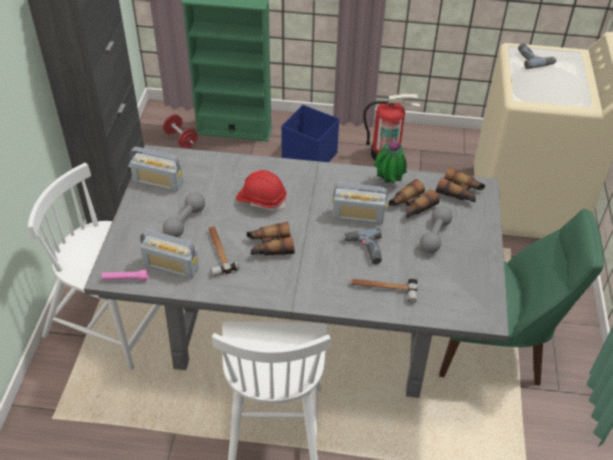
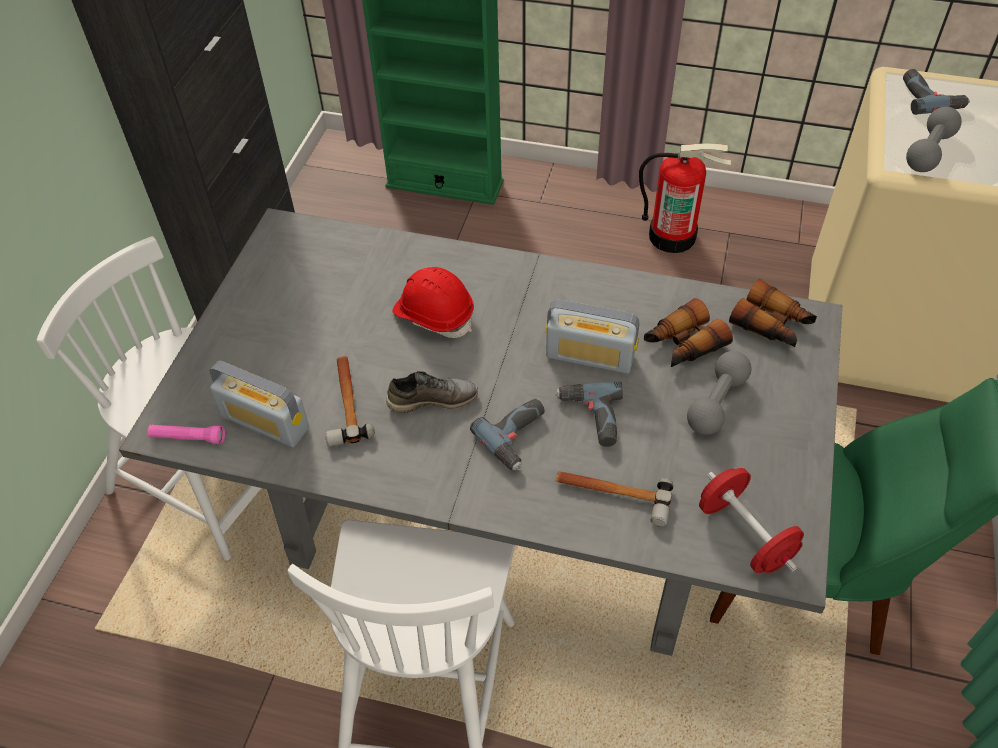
camera: 10 degrees right, 5 degrees up
(158, 182) = (275, 273): radio -> none
(181, 140) = (363, 194): red dumbbell -> red dumbbell (745, 535)
(185, 222) = (303, 344): grey dumbbell -> grey dumbbell (928, 152)
(269, 246) = (432, 399): binoculars -> grey shoe
(310, 157) = (553, 234): blue storage box -> none
(324, 263) = (519, 438): none -> power drill
(388, 183) = (650, 300): potted plant -> none

